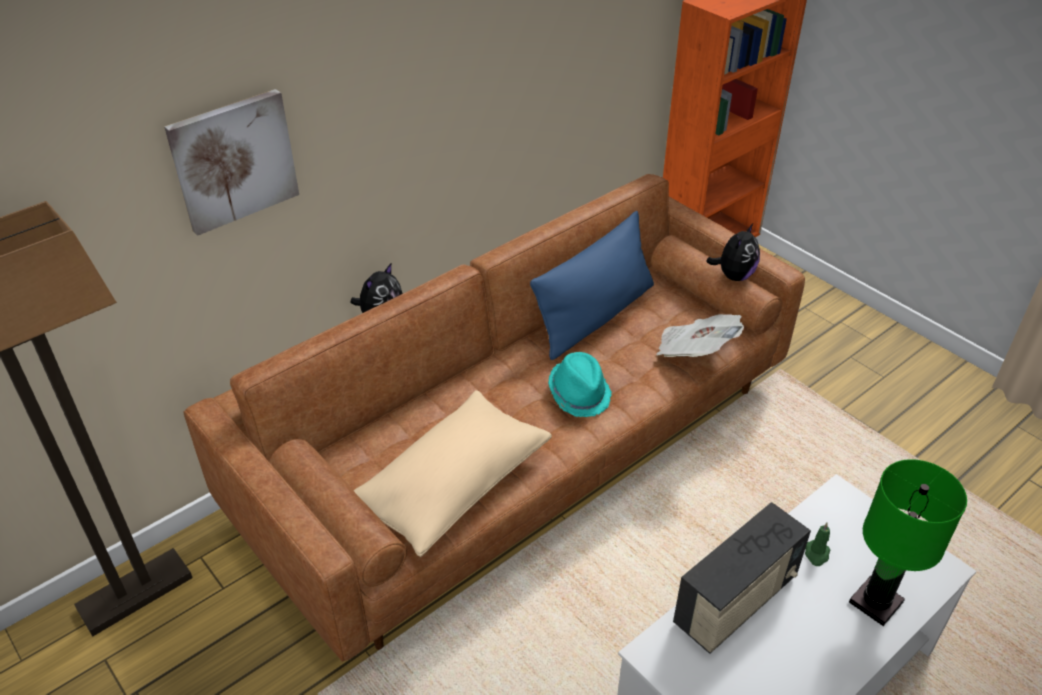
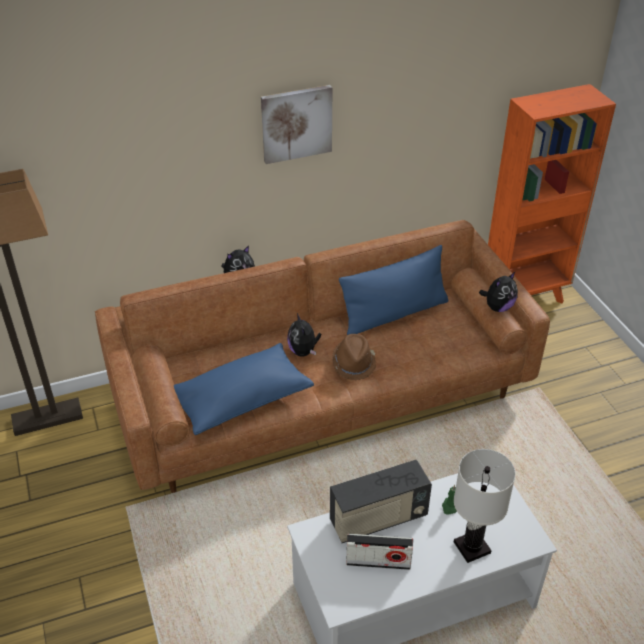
camera: 20 degrees right, 0 degrees up
(233, 160) = (145, 162): picture -> picture (296, 123)
(452, 485) = (241, 400): beige pillow -> blue pillow
(503, 395) = (303, 351): none -> plush toy
(579, 394) = (354, 363): turquoise hat -> brown hat
(694, 352) = (450, 355): newspaper -> none
(770, 664) = (378, 562): none -> radio
(876, 602) = (472, 547): green table lamp -> white table lamp

